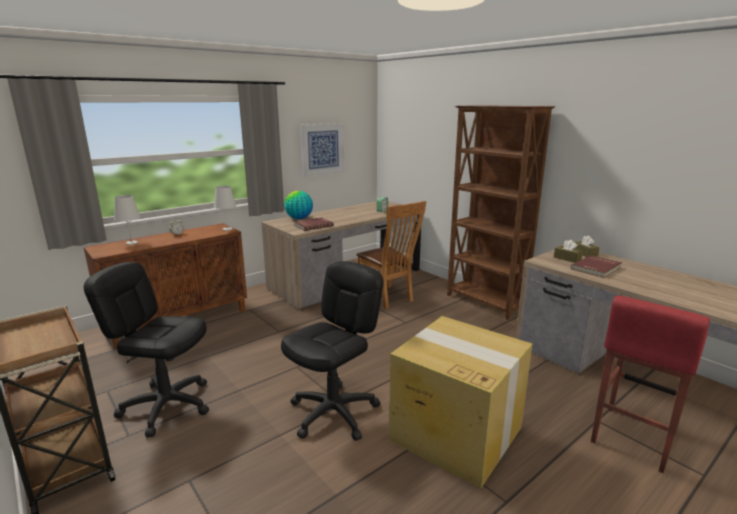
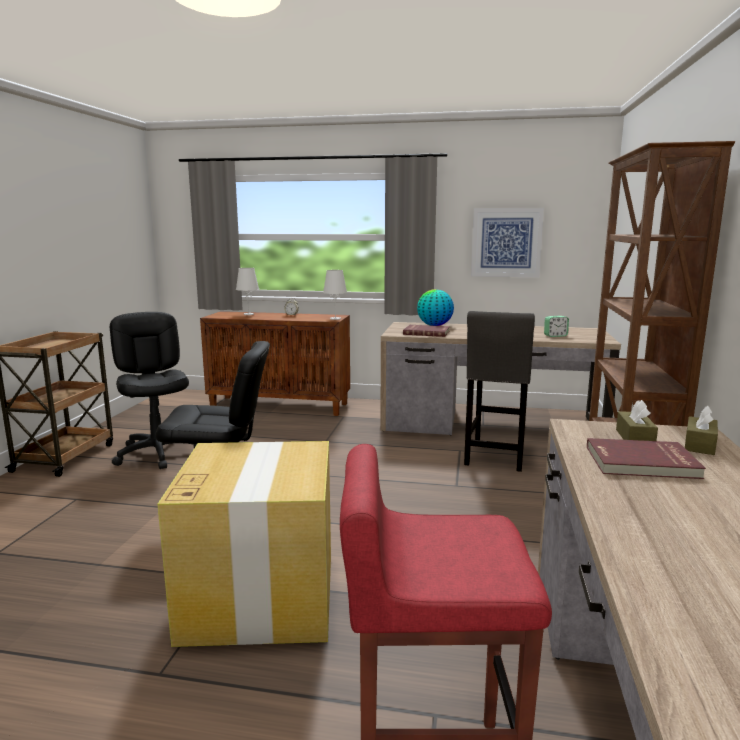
camera: 50 degrees right, 5 degrees down
(388, 298) = (494, 457): brown chair -> grey stool

